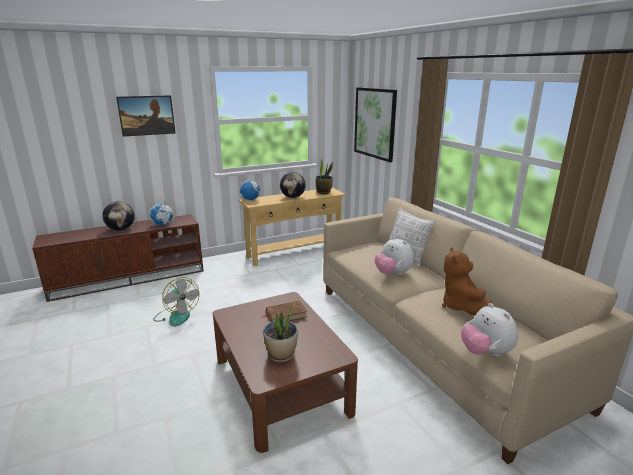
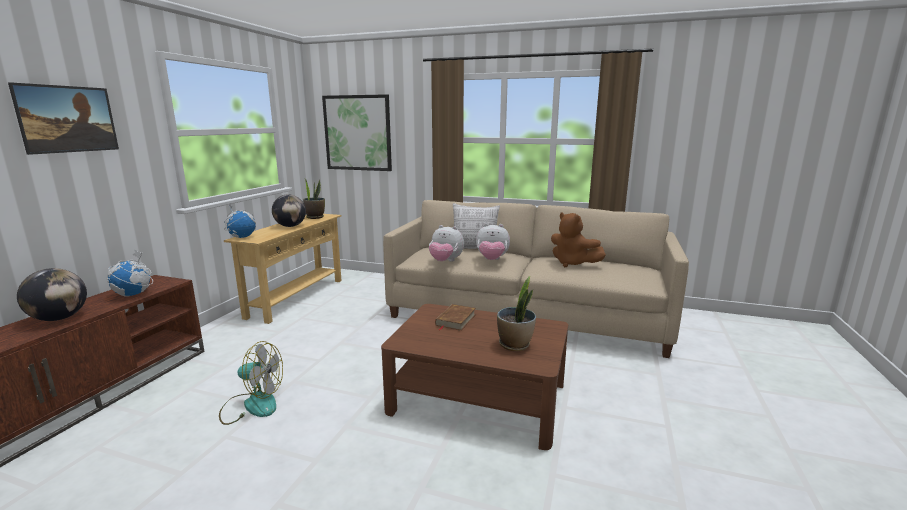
camera: 45 degrees left, 5 degrees down
(485, 352) = (629, 282): plush toy -> plush toy (445, 261)

